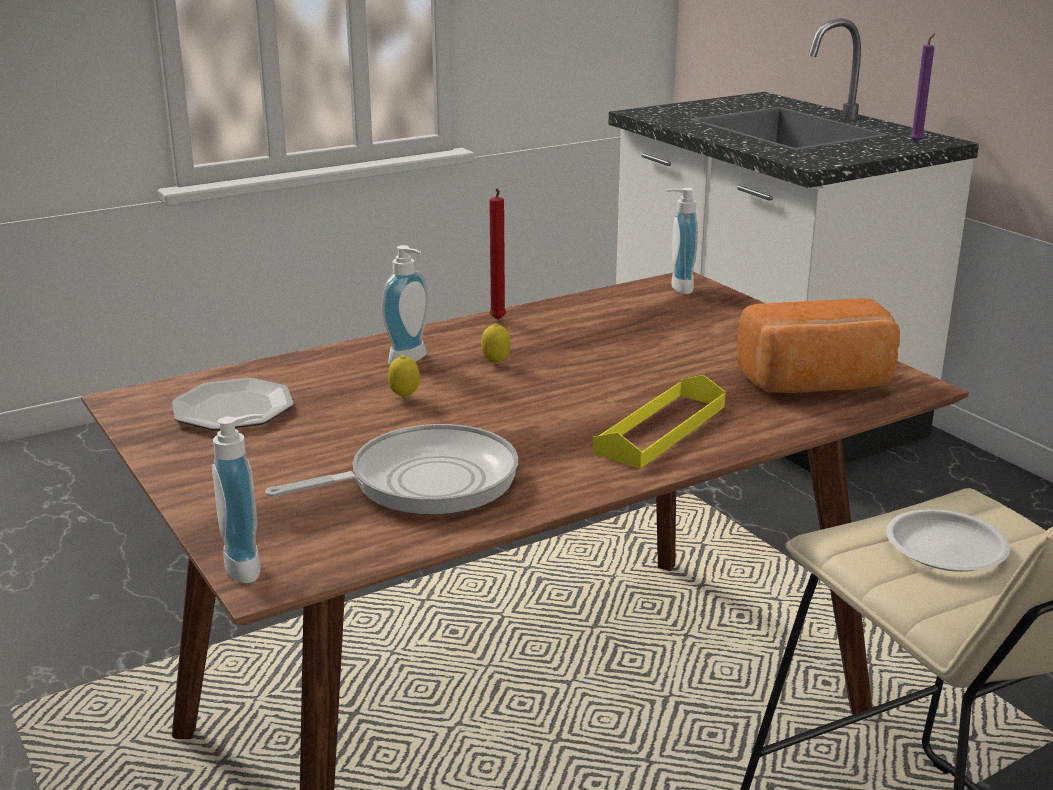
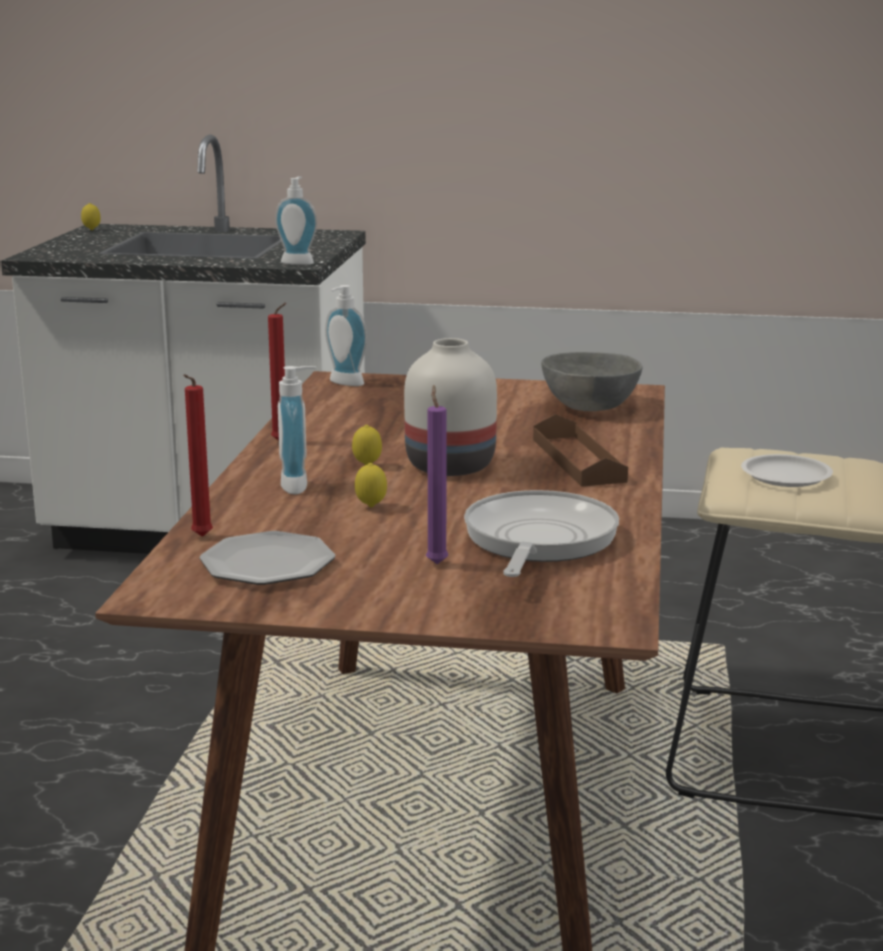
camera: 50 degrees left, 5 degrees down
(250, 565) = (581, 625): soap dispenser -> soap dispenser (298, 262)
(255, 371) = (200, 537): none -> red candle
(547, 389) = (447, 466): none -> white vase
(661, 429) = (578, 460): yellow tray -> brown tray
(746, 98) = (91, 230): none -> lemon
(817, 384) = (587, 407): bread -> grey bowl
(917, 141) = (324, 237): purple candle -> purple candle (436, 562)

